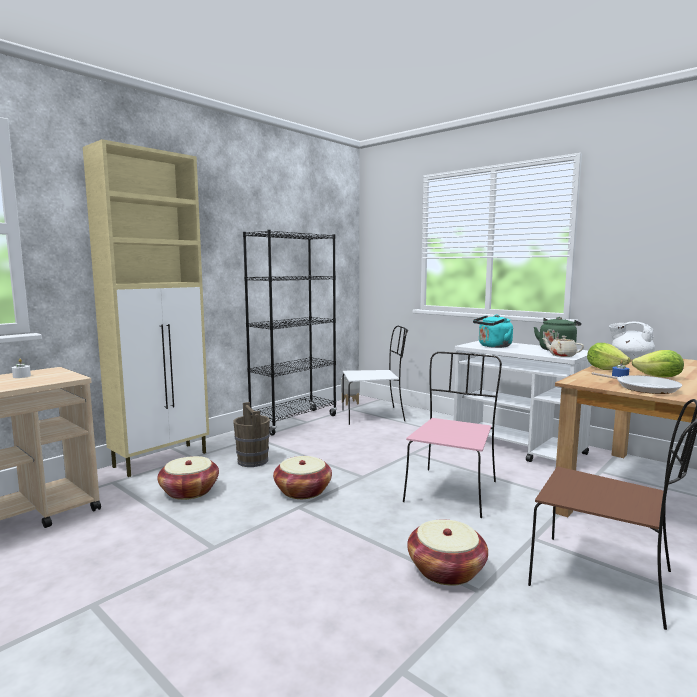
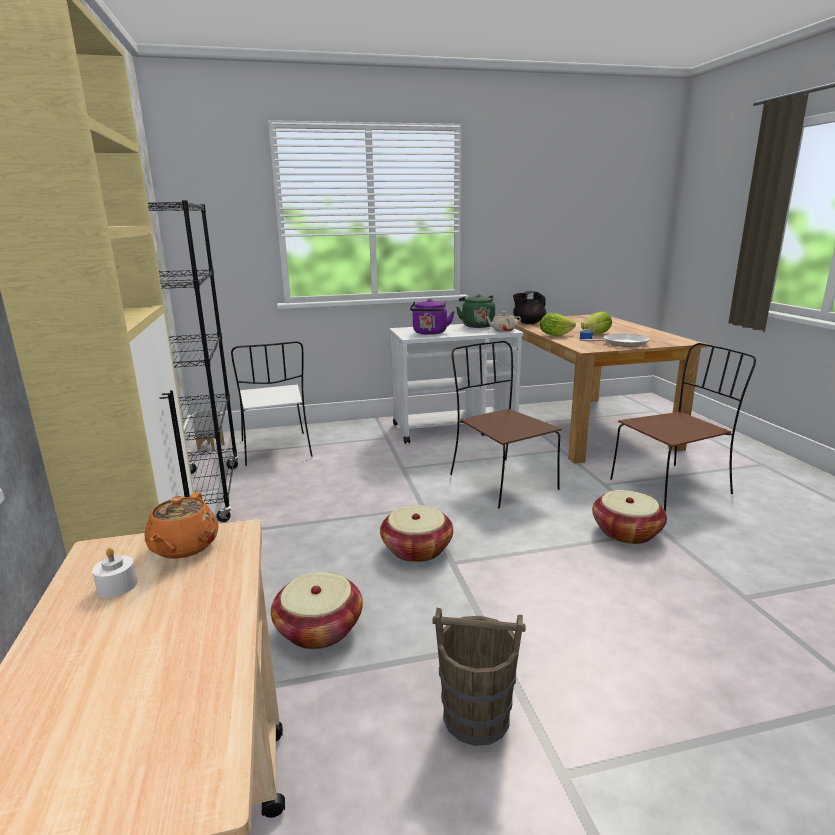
camera: 55 degrees left, 10 degrees up
(57, 375) = (183, 547): none -> orange teapot
(252, 461) = (288, 557): brown bucket -> brown bucket (475, 717)
(374, 416) = (276, 450): white chair -> white chair turned 135 degrees clockwise
(452, 490) = (500, 481): pink chair -> brown chair
(493, 346) = (430, 333): turquoise kettle -> purple kettle
(630, 358) = (528, 323): white teapot -> black teapot

